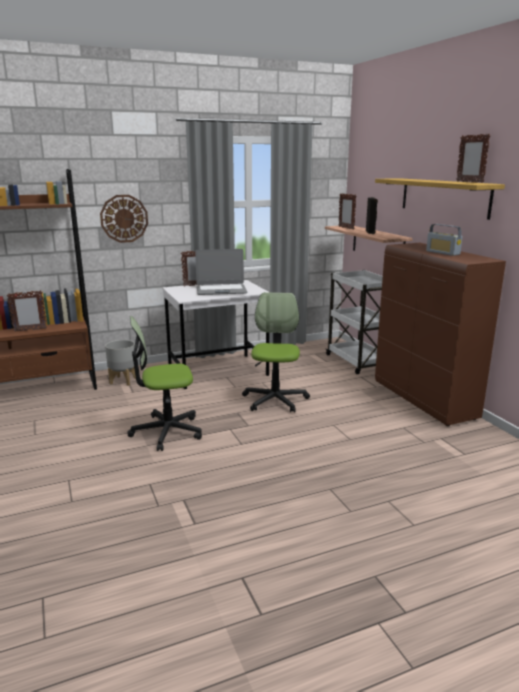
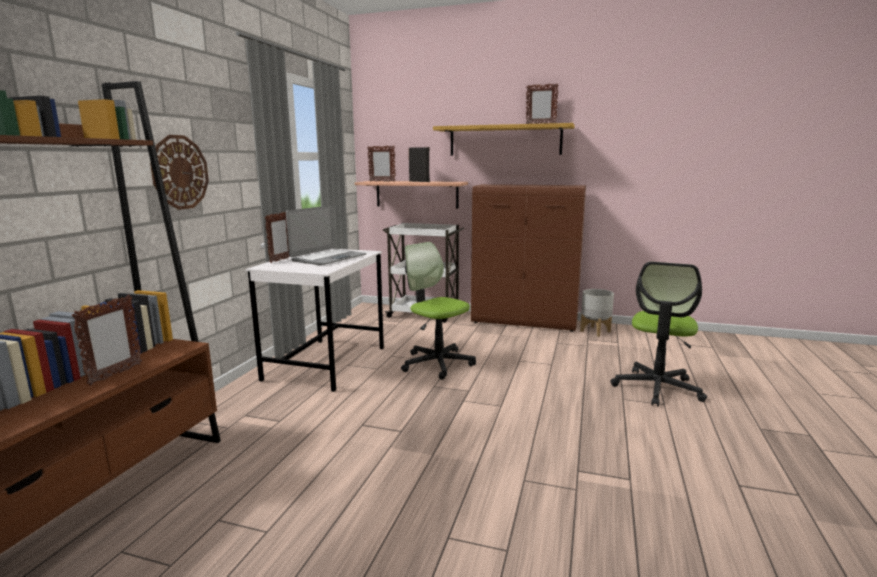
camera: 50 degrees left, 5 degrees down
(123, 381) = (234, 417): grey planter -> grey planter (595, 331)
(166, 431) = (417, 433): office chair -> office chair (657, 388)
(442, 253) = (534, 185): radio -> none

